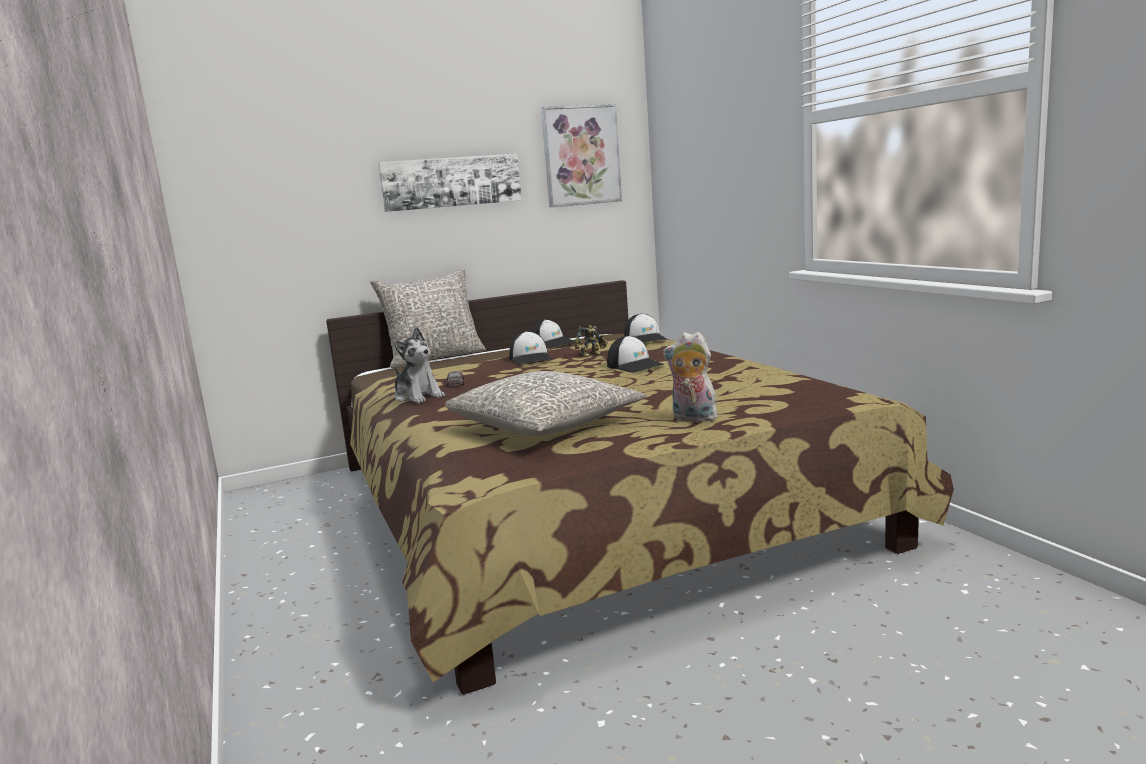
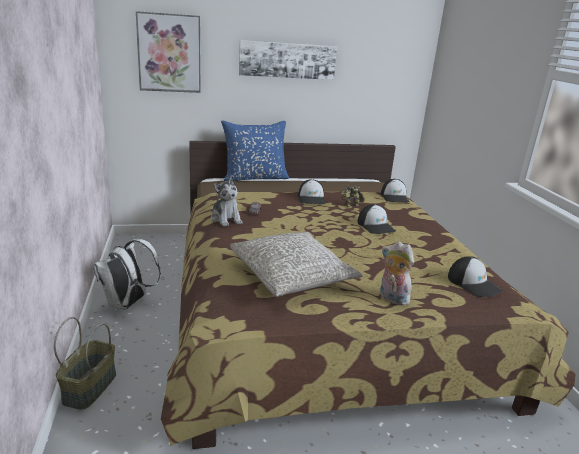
camera: 10 degrees right, 10 degrees up
(265, 668) = (89, 387): none -> basket
(284, 564) = (128, 304): none -> white backpack
(434, 358) = (254, 177): grey pillow -> blue pillow
(552, 343) = (333, 183): cap -> cap (473, 284)
(581, 156) = (383, 53): picture -> picture (169, 53)

